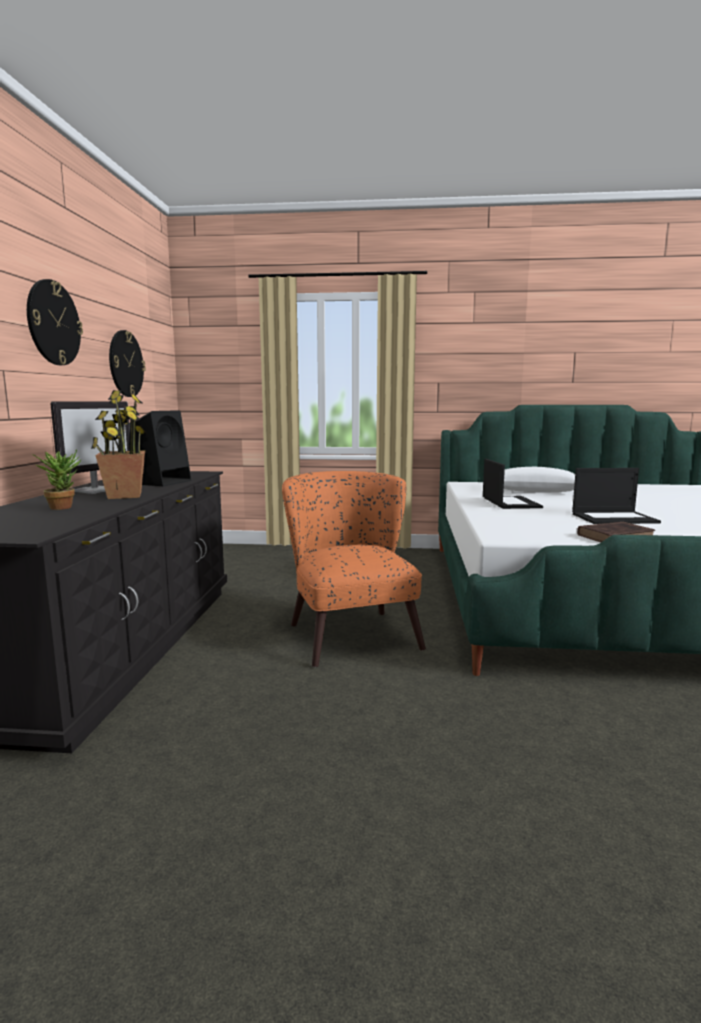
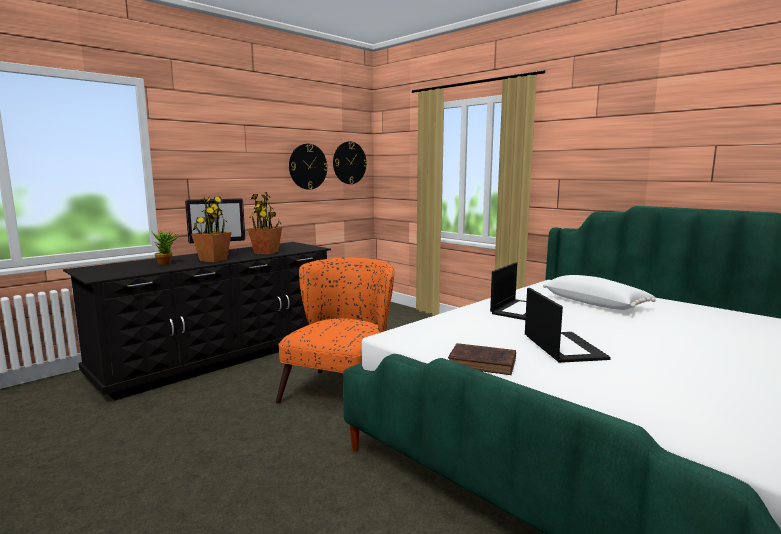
camera: 40 degrees right, 0 degrees up
(53, 323) = (233, 147): wall clock -> wall clock (349, 163)
(161, 482) = (266, 252): black speaker -> potted plant
(614, 518) = (562, 347): laptop -> laptop turned 135 degrees counterclockwise

